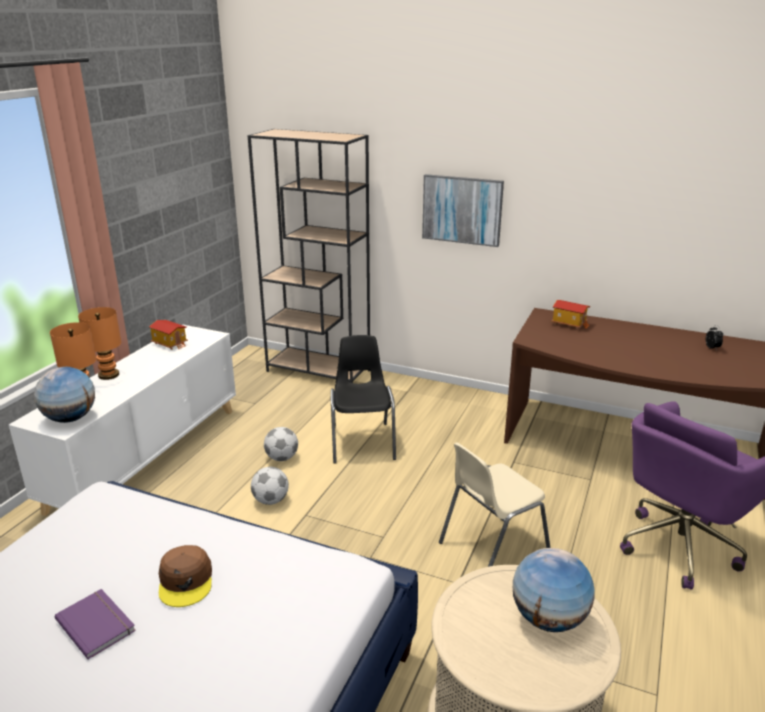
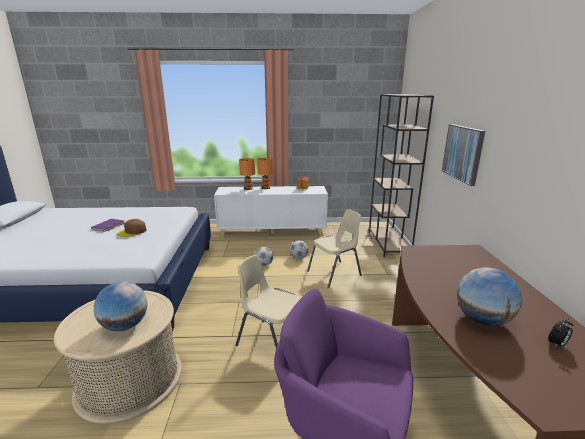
camera: 65 degrees right, 5 degrees down
(70, 418) = (228, 191): globe -> globe (482, 320)
(362, 442) = (335, 273): black chair -> beige chair
(569, 324) = (472, 260): toy house -> none

